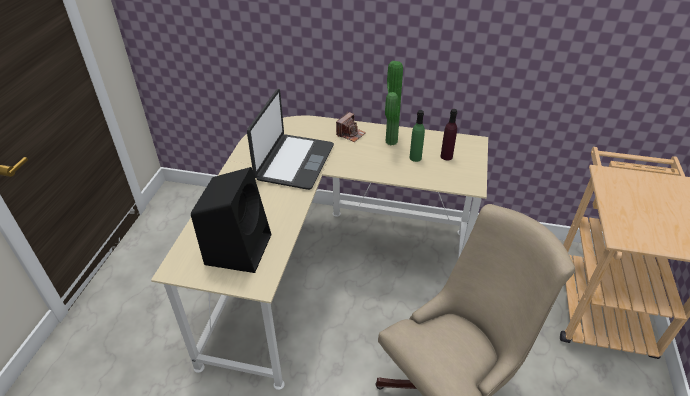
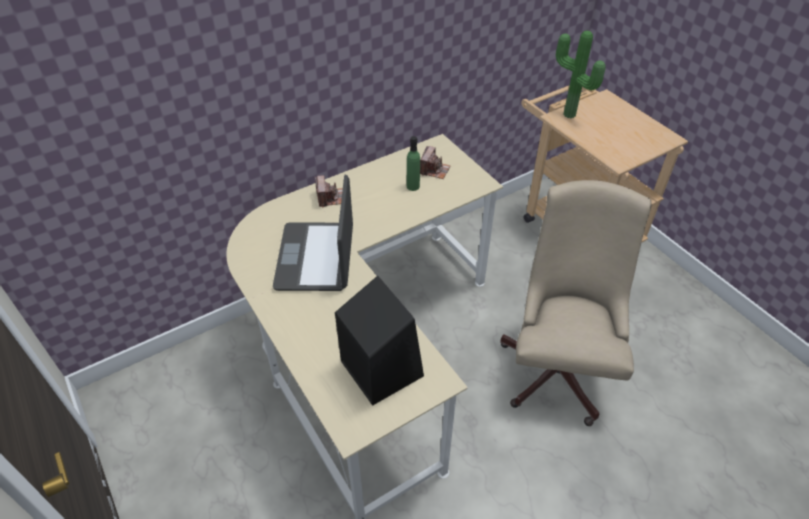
camera: 45 degrees left, 5 degrees up
(294, 162) = (316, 257): laptop -> laptop turned 150 degrees counterclockwise
(389, 141) = (373, 185): potted plant -> potted plant (568, 115)
(446, 156) = (434, 170): purple bottle -> camera

